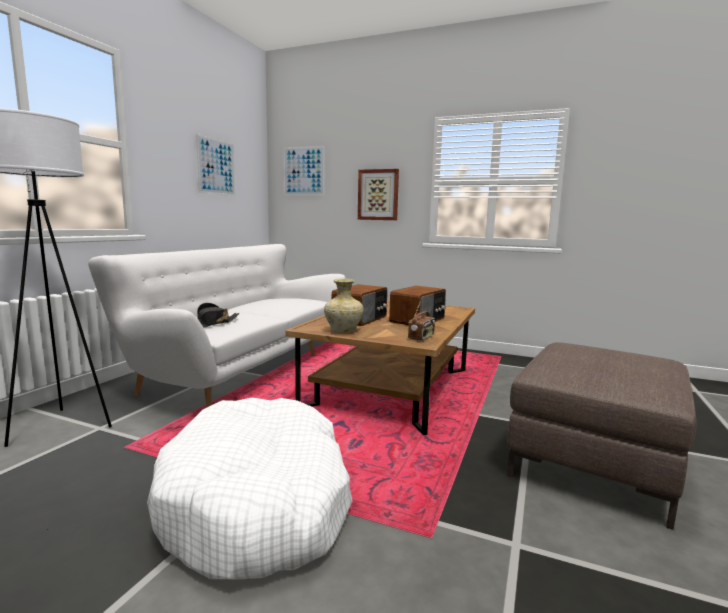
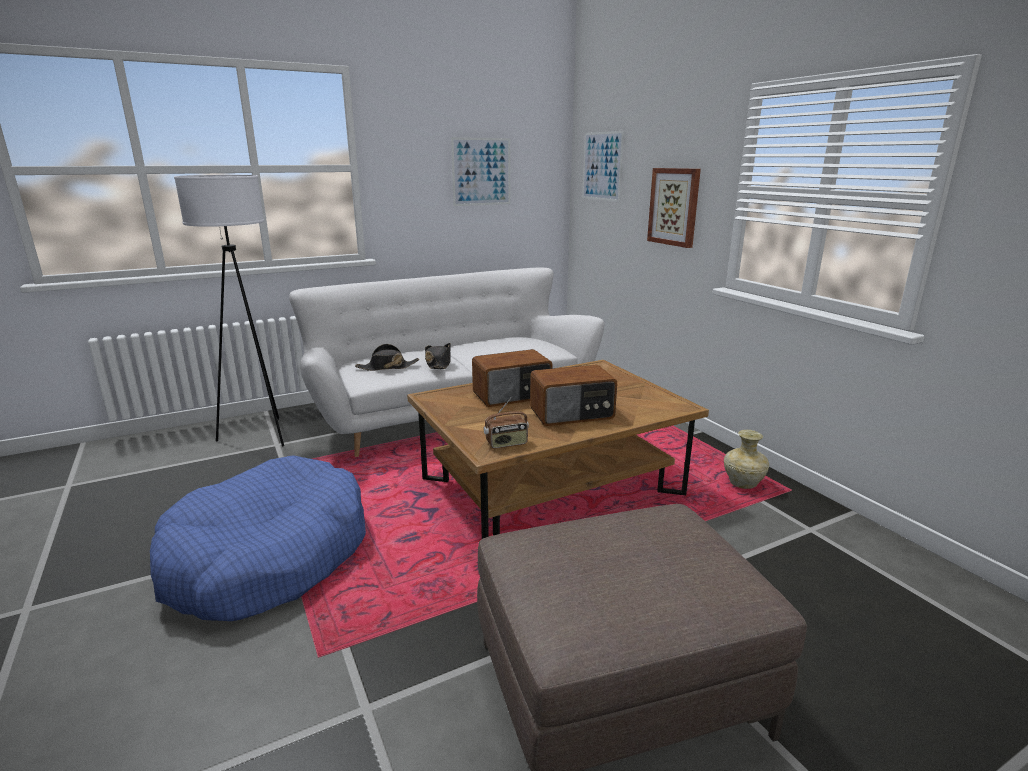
camera: 40 degrees right, 10 degrees up
(251, 316) = (438, 363): none -> black hat
(259, 502) = (268, 557): white dog bed -> blue dog bed
(342, 331) = (454, 409): beige vase -> beige vase (742, 483)

